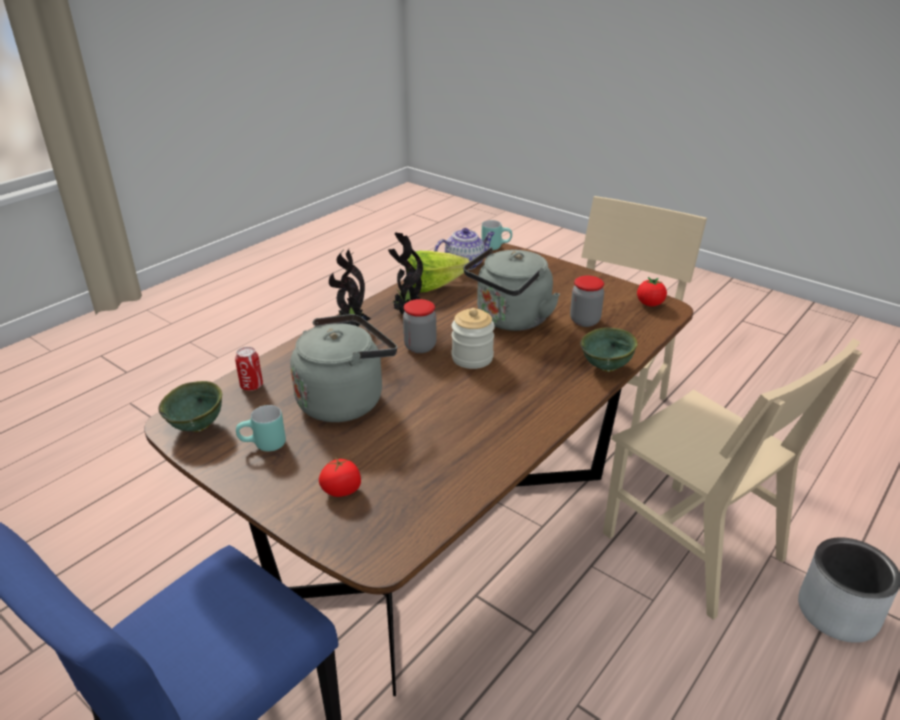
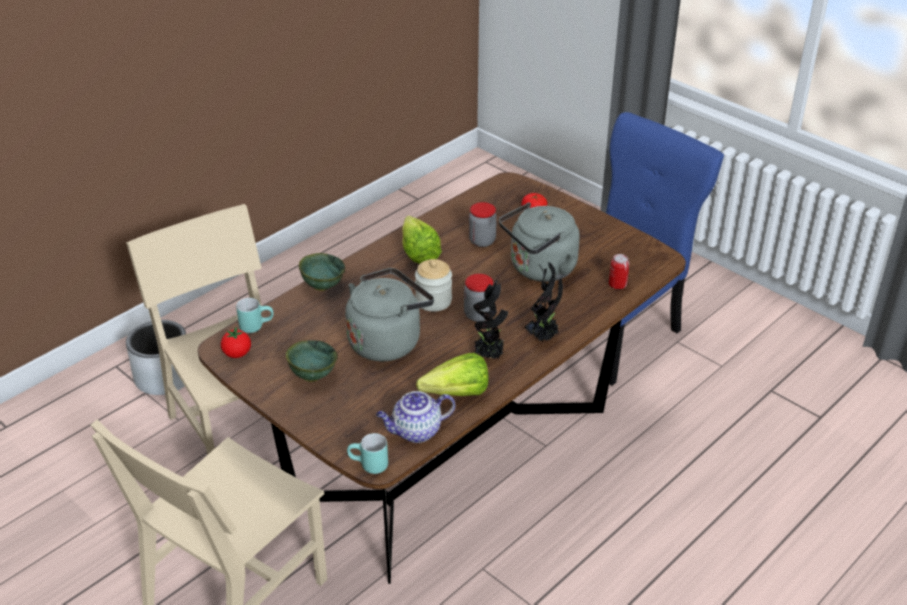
camera: 175 degrees left, 5 degrees up
(198, 427) = (644, 255): green bowl -> green bowl (312, 375)
(263, 446) = (591, 240): turquoise mug -> turquoise mug (256, 325)
(506, 417) = (418, 250): none -> lettuce
(584, 321) = (315, 336): jar -> jar (482, 241)

